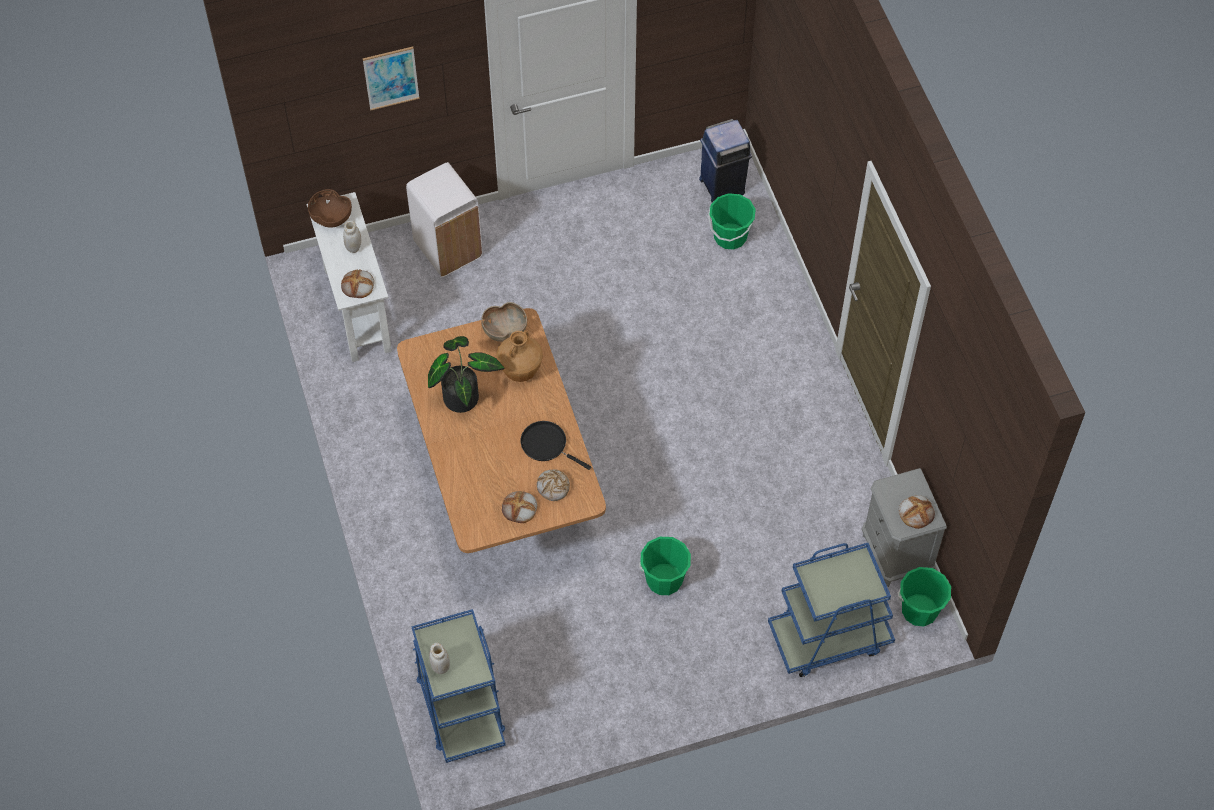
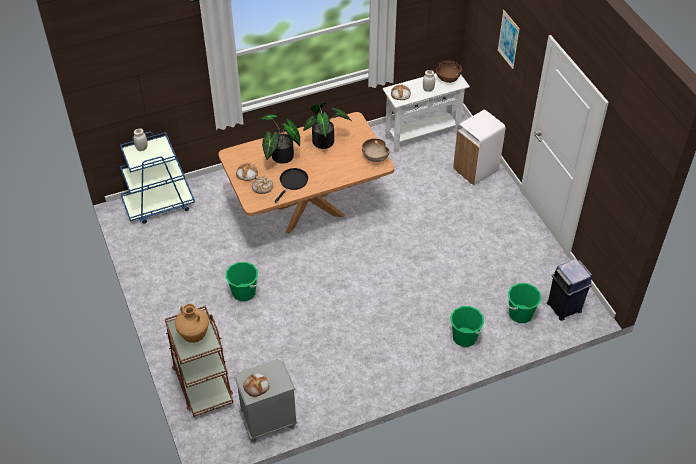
camera: 85 degrees right, 10 degrees down
(488, 460) = (280, 157): none -> potted plant
(520, 372) = (345, 166): brown vase -> brown vase (194, 335)
(829, 637) = (202, 383): blue cart -> brown cart
(919, 610) = (223, 437): green bucket -> green bucket (464, 337)

